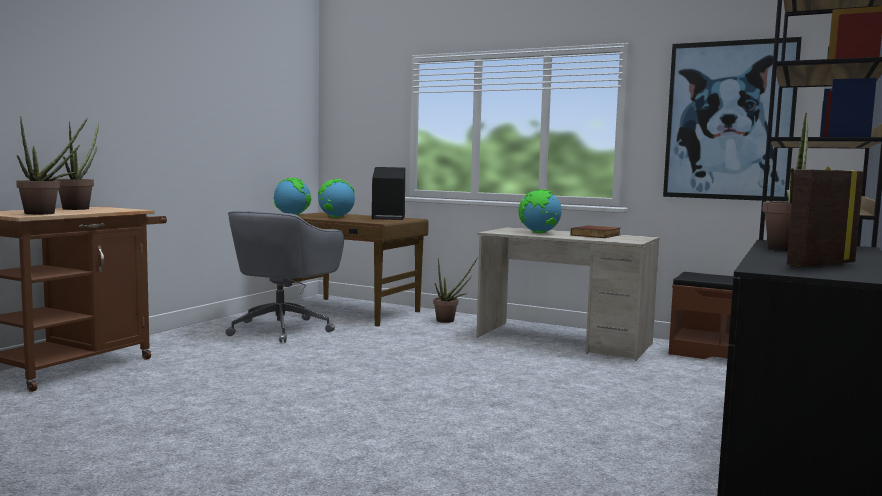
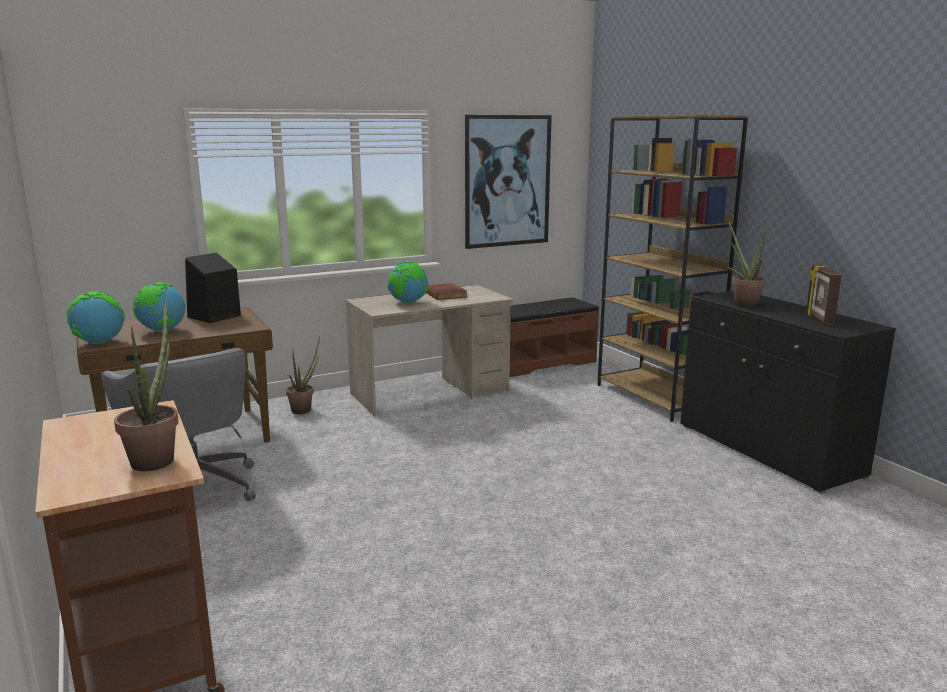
camera: 55 degrees left, 10 degrees up
(79, 208) = (82, 434): potted plant -> none

